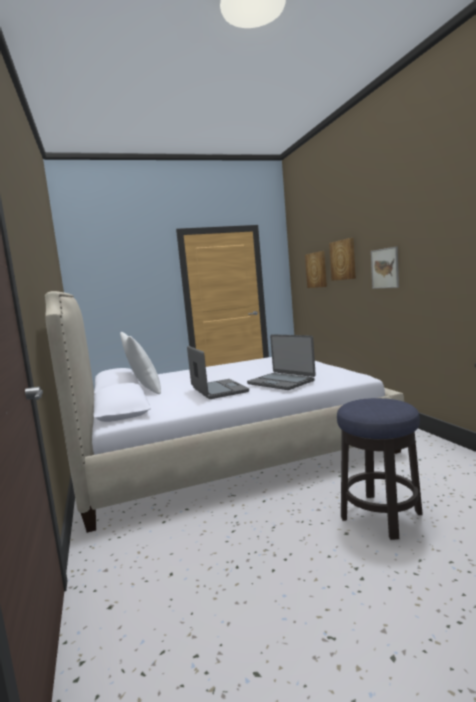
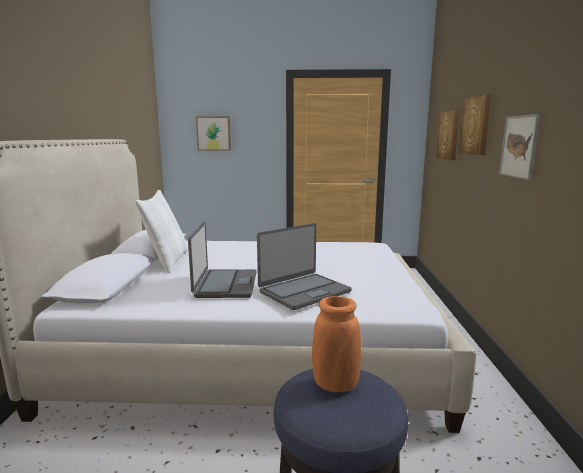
camera: 20 degrees right, 5 degrees up
(117, 286) = (214, 133): none -> picture
(281, 382) = (304, 291): laptop -> laptop turned 105 degrees counterclockwise
(368, 403) = (335, 384): none -> orange vase

